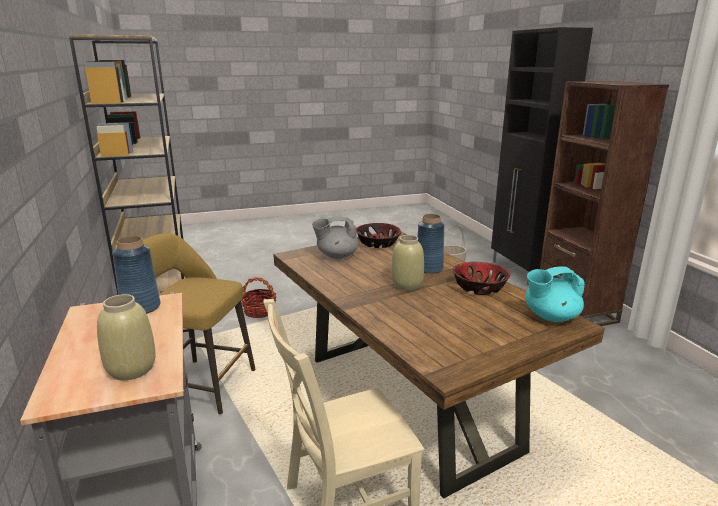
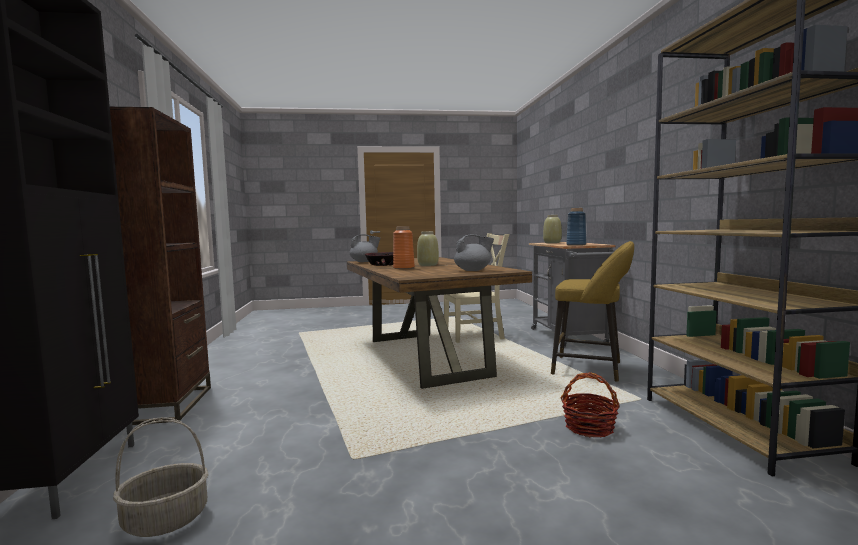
camera: 170 degrees left, 15 degrees down
(378, 244) = (430, 274): bowl -> none
(428, 268) = (403, 268): blue vase -> orange vase
(550, 317) = (364, 262): turquoise teapot -> grey teapot

